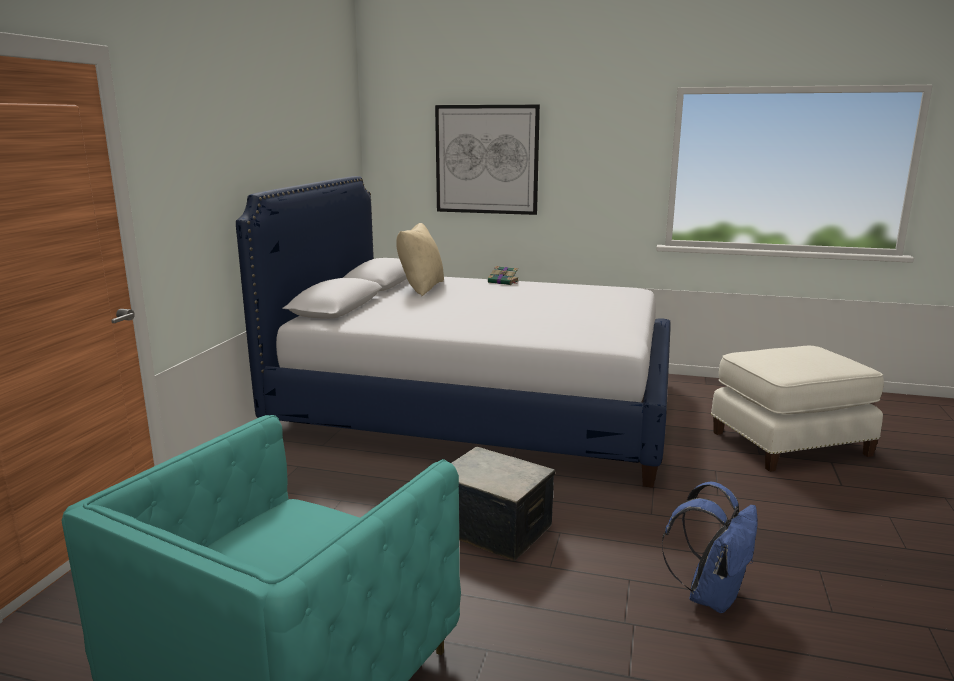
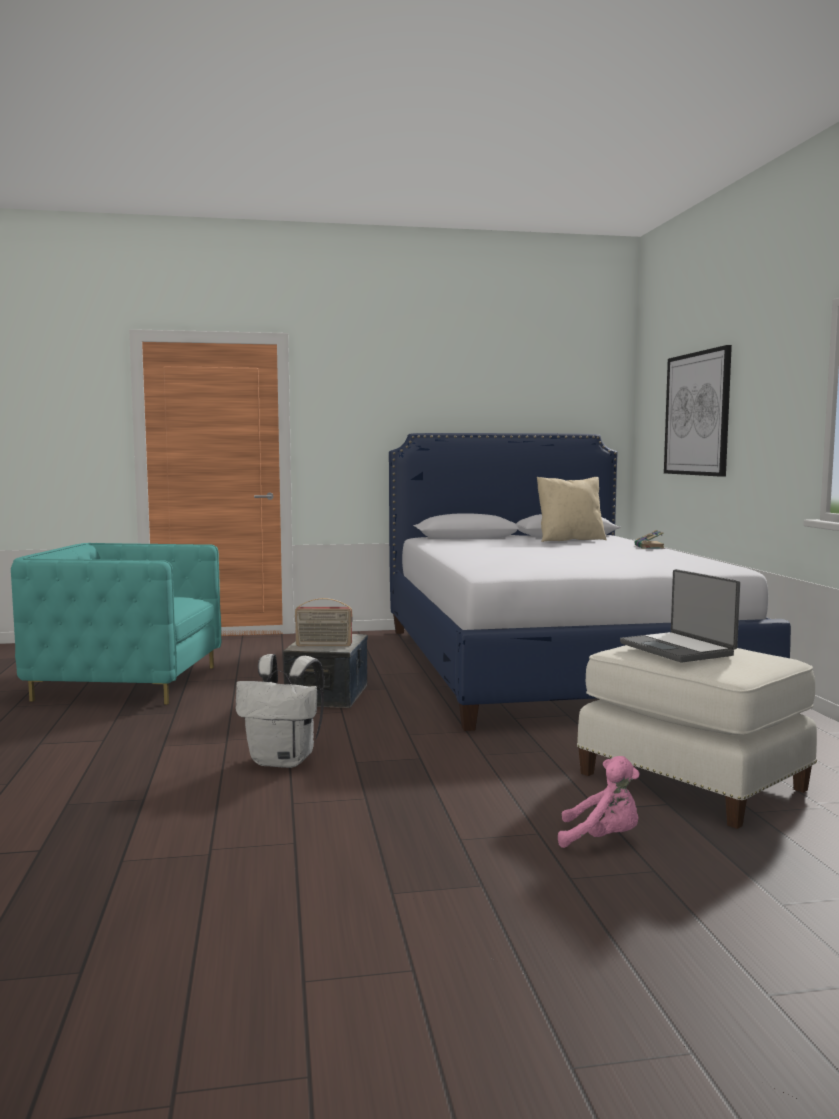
camera: 65 degrees right, 10 degrees down
(514, 476) = (323, 645): none -> radio
(711, 595) = (284, 761): blue backpack -> white backpack
(800, 360) = (678, 649): none -> laptop
(896, 498) = (602, 839): none -> pink plush toy

